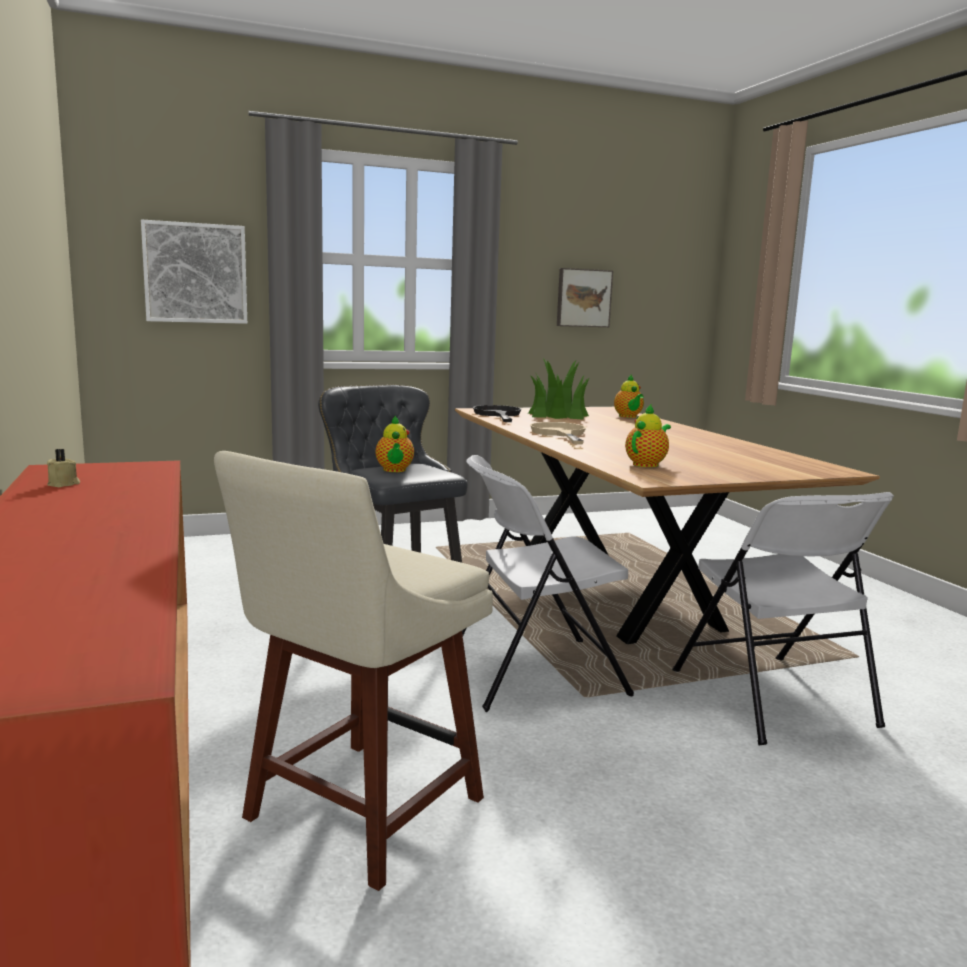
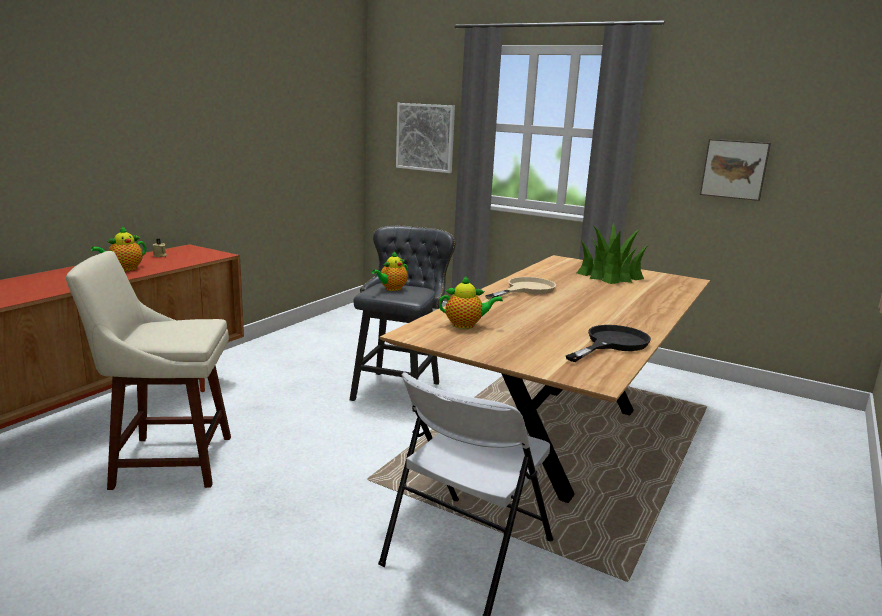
camera: 50 degrees right, 5 degrees up
(498, 414) = (558, 266): black frying pan -> black frying pan (611, 343)
(536, 672) = (380, 454): white chair -> none
(628, 416) = (668, 291): teapot -> teapot (124, 269)

